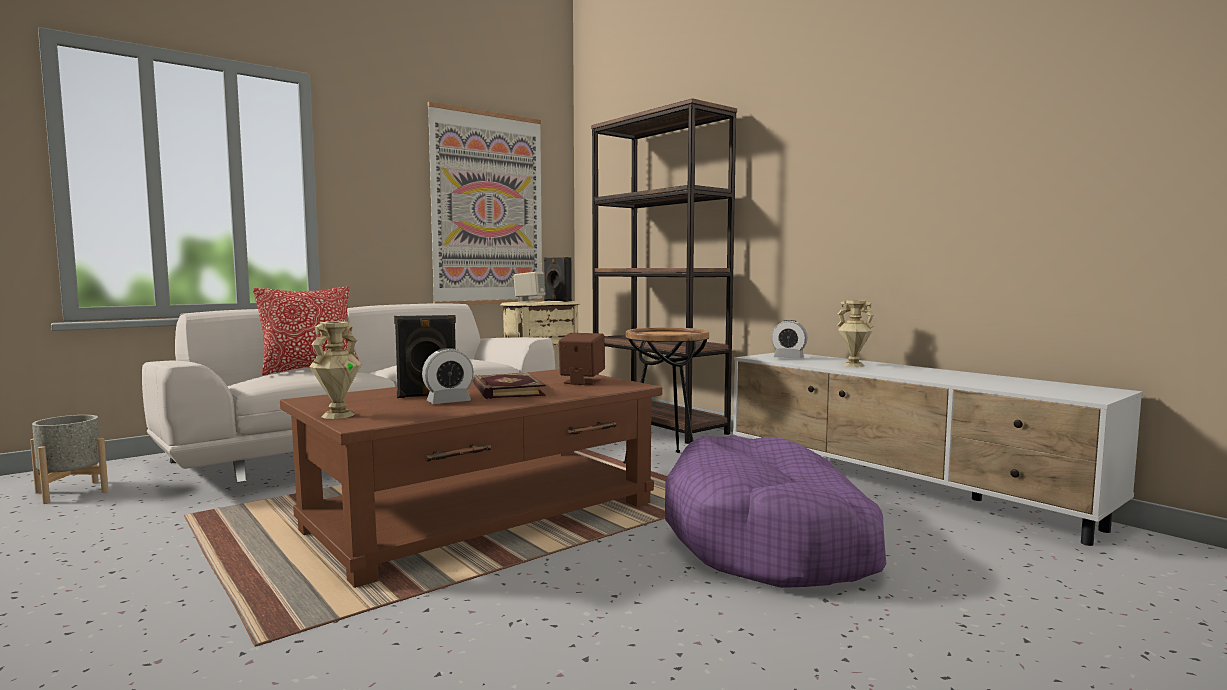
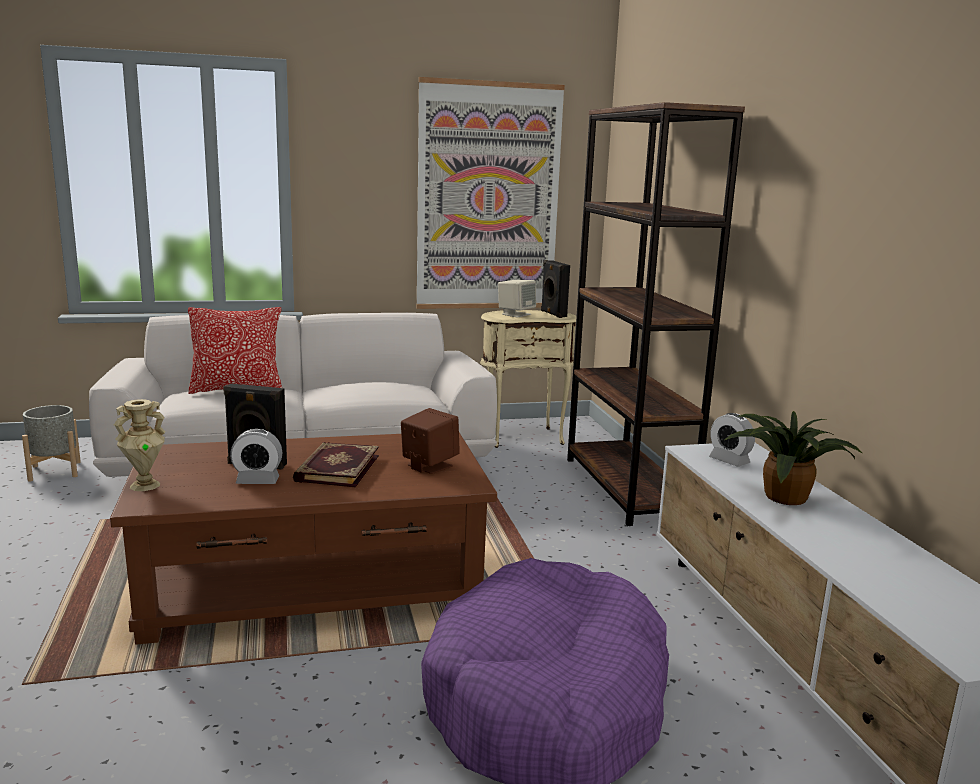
camera: 25 degrees right, 10 degrees up
(666, 462) = (569, 551): brown side table -> none
(853, 365) = (783, 496): beige vase -> potted plant

